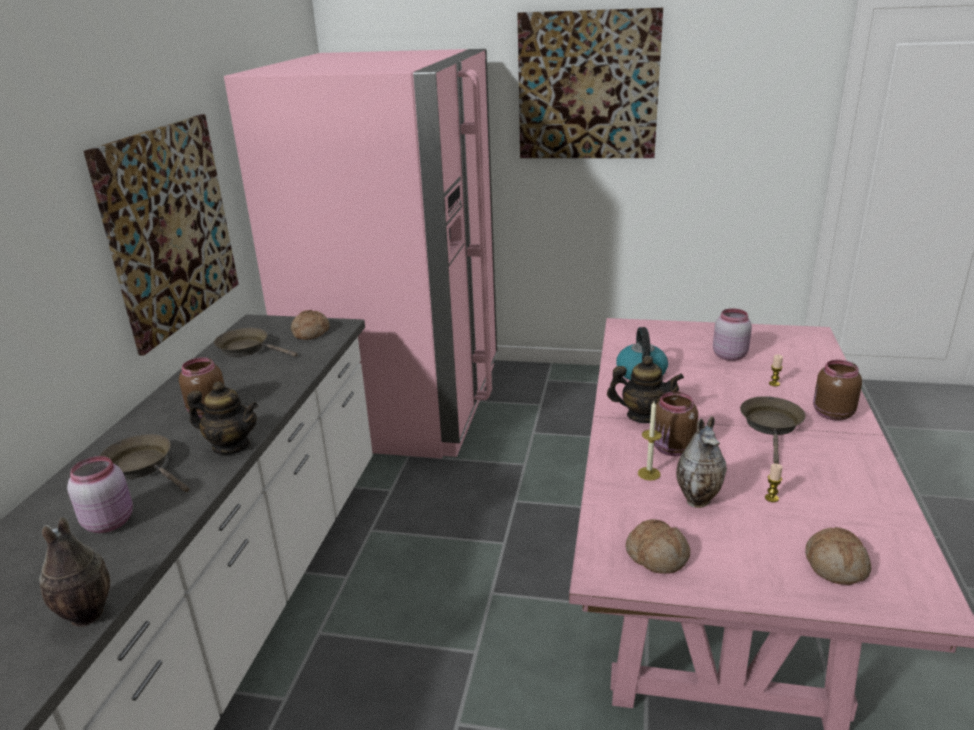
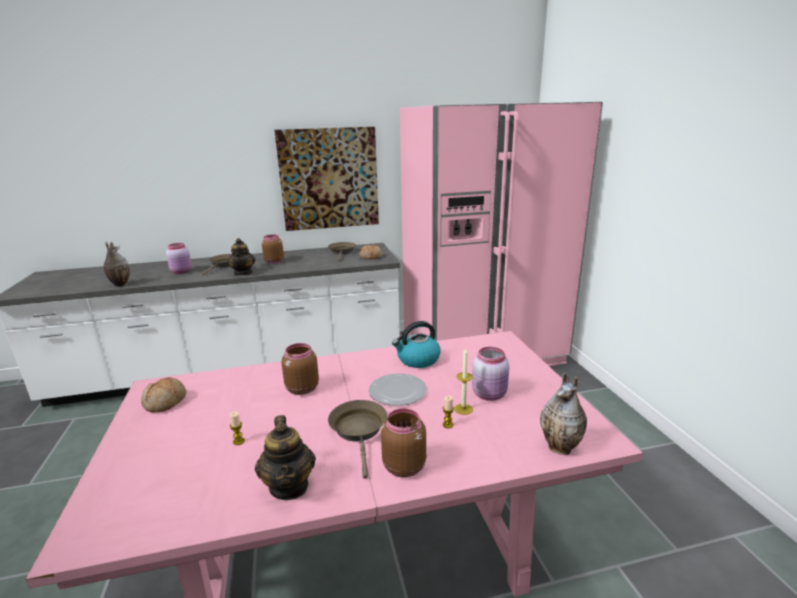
camera: 65 degrees right, 5 degrees down
(587, 86) = (674, 140): picture -> none
(643, 416) = (347, 370): teapot -> teapot (289, 486)
(649, 473) = (264, 385): candle -> candle (463, 409)
(698, 499) = (233, 409): vase -> vase (561, 448)
(706, 395) = (398, 392): none -> plate
(771, 426) = (359, 431): brown frying pan -> brown frying pan turned 90 degrees counterclockwise
(836, 565) = (144, 482): bread -> none

